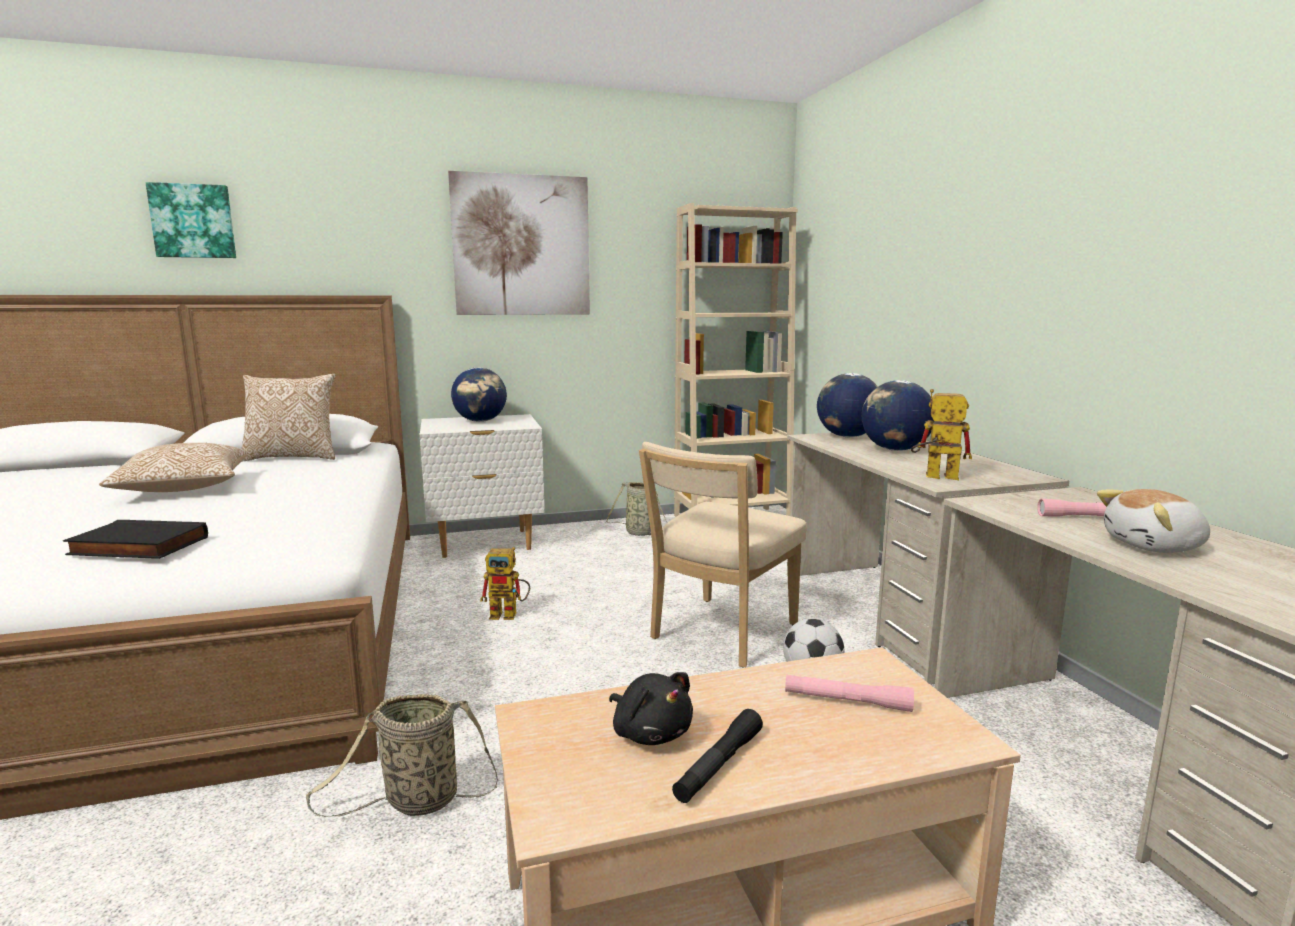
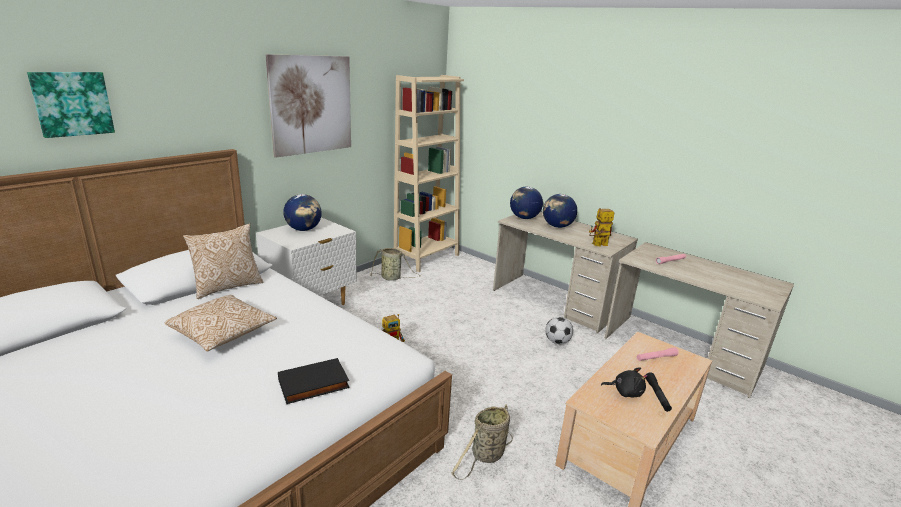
camera: 35 degrees left, 10 degrees up
(719, 634) = (501, 332): beige chair -> none
(1155, 546) = (702, 273): plush toy -> none

